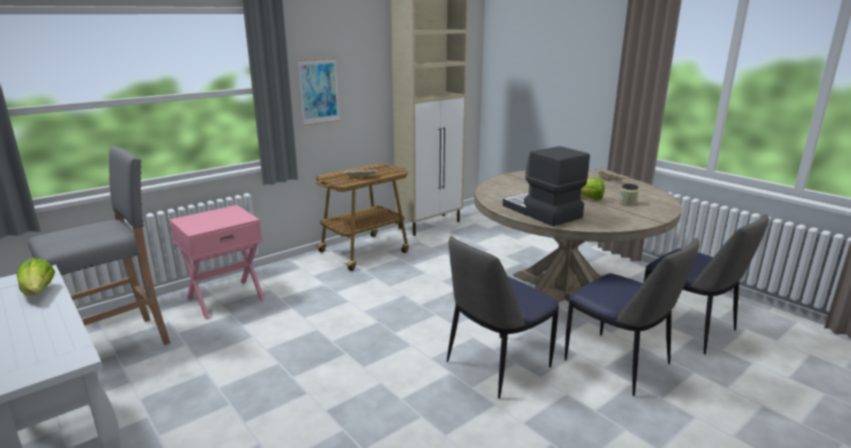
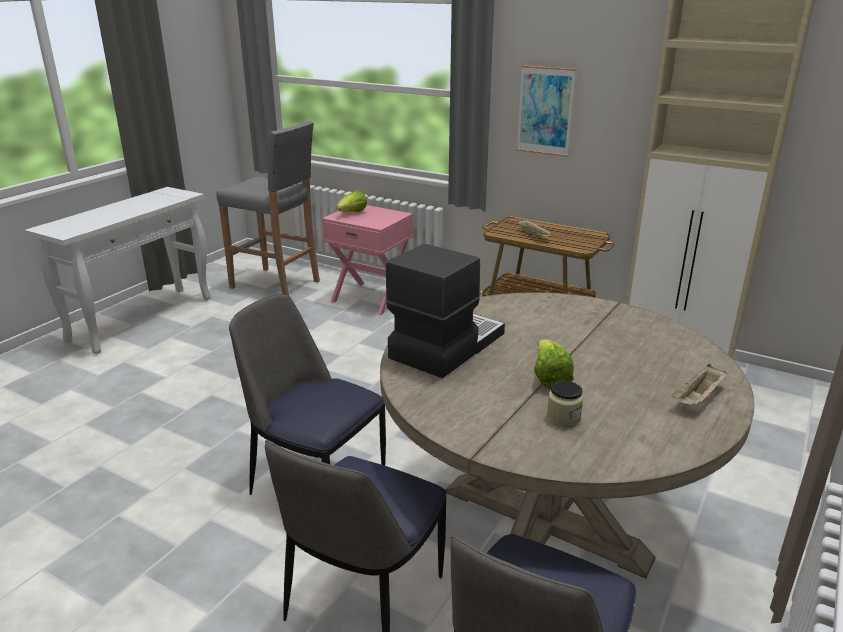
camera: 70 degrees right, 5 degrees up
(39, 293) = (157, 203): lettuce -> lettuce (352, 213)

